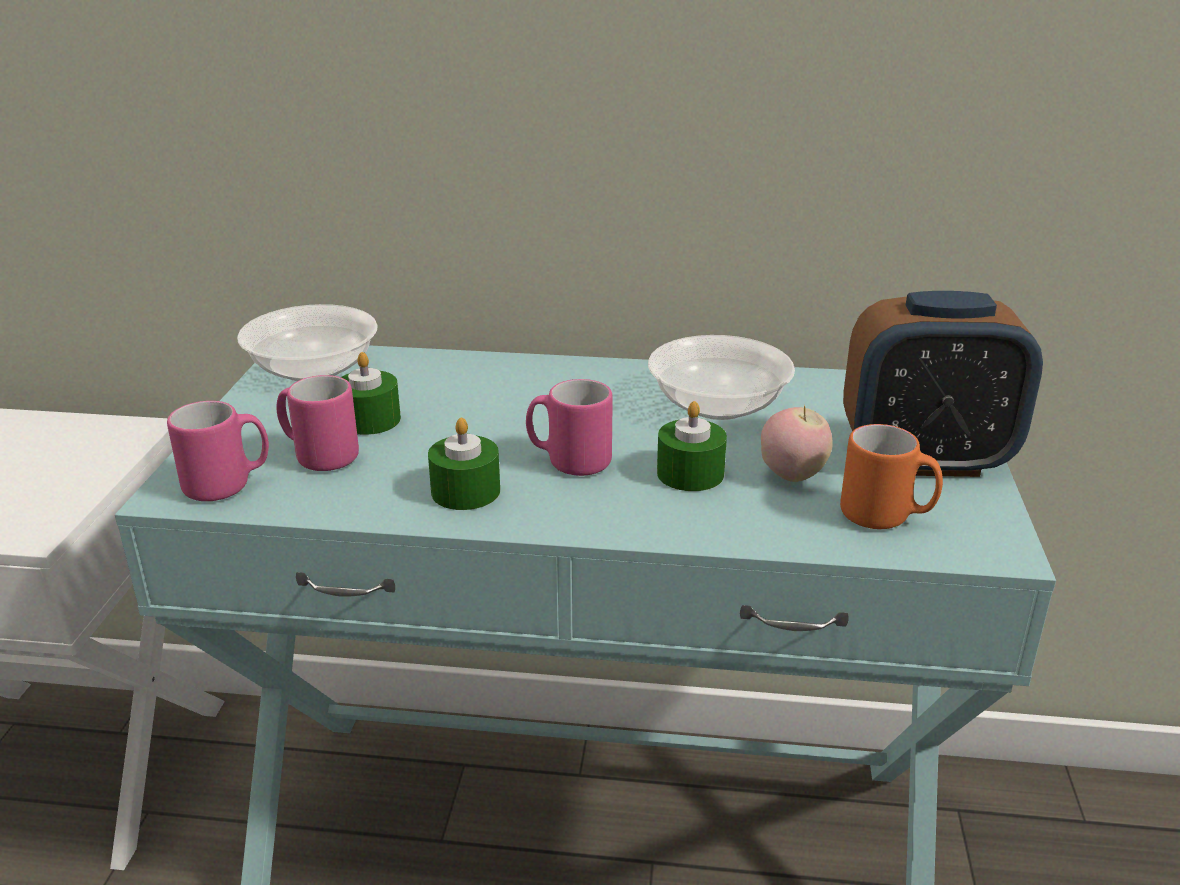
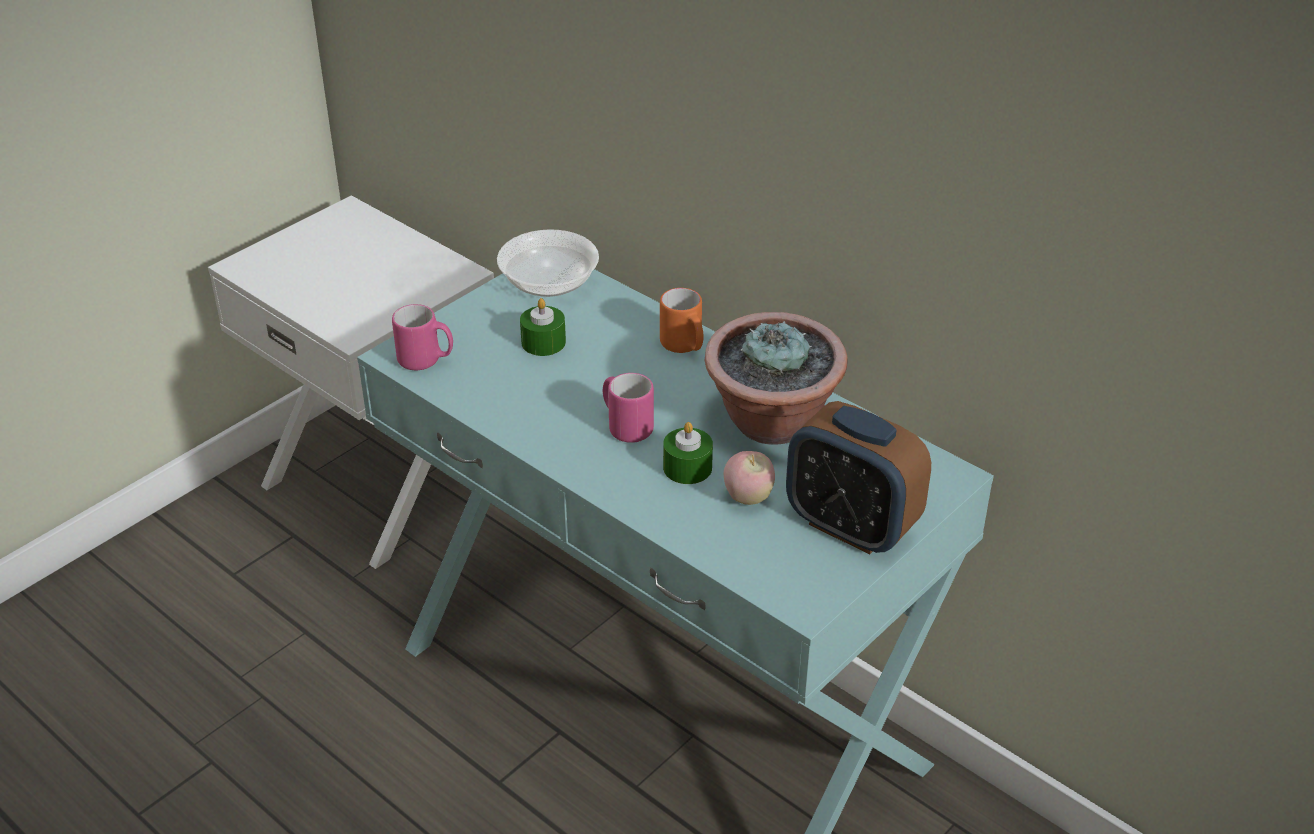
camera: 35 degrees right, 10 degrees up
(318, 456) = (490, 359): pink mug -> none
(465, 491) = (545, 422): green candle -> none
(719, 405) = (772, 423): bowl -> potted plant
(886, 517) = (766, 553): orange mug -> orange mug (684, 347)

